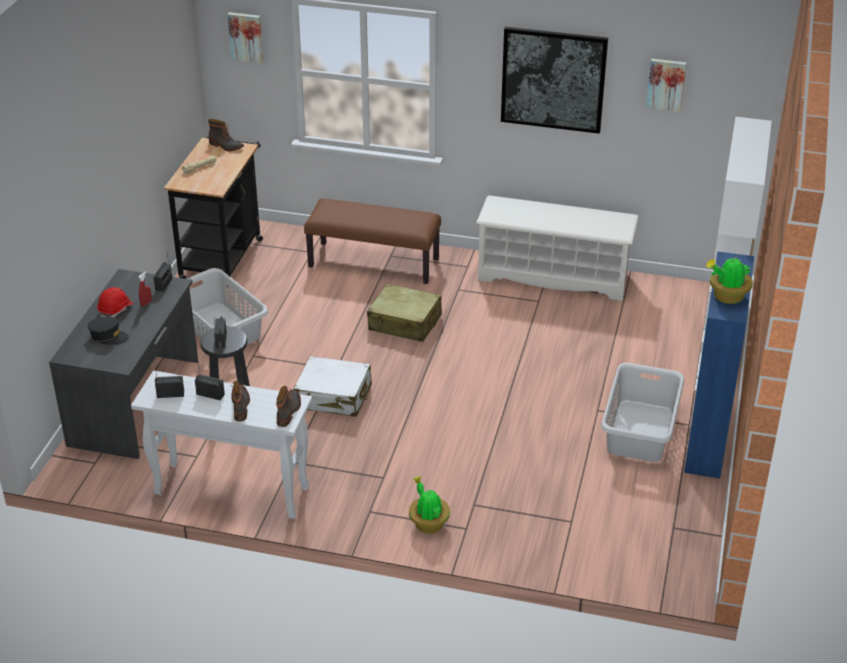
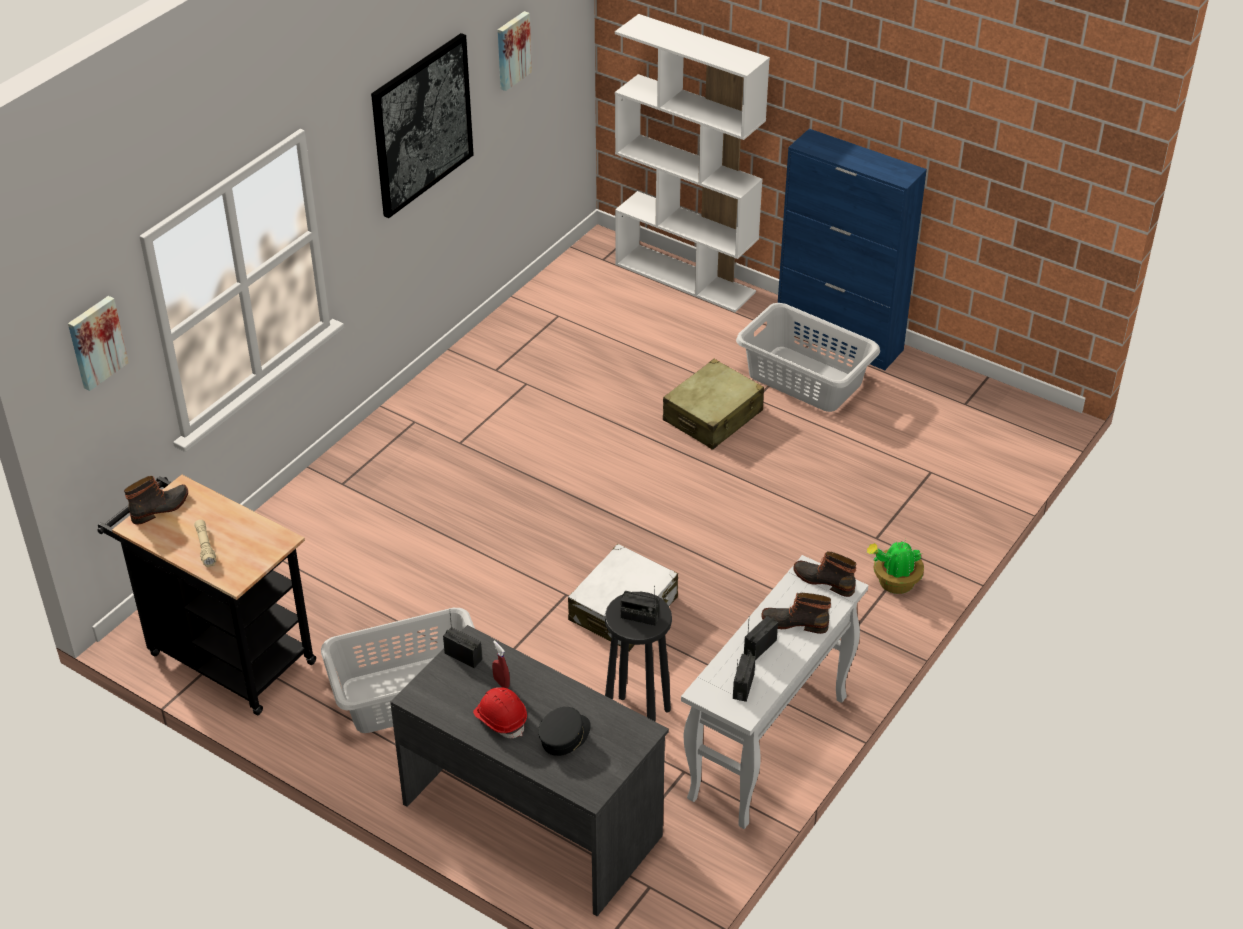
camera: 70 degrees left, 5 degrees up
(374, 263) = (348, 503): brown bench -> none
(405, 323) = (503, 508): beige suitcase -> beige suitcase (713, 416)
(554, 276) = (484, 357): white shoe rack -> none
(727, 297) = (876, 166): potted plant -> none

